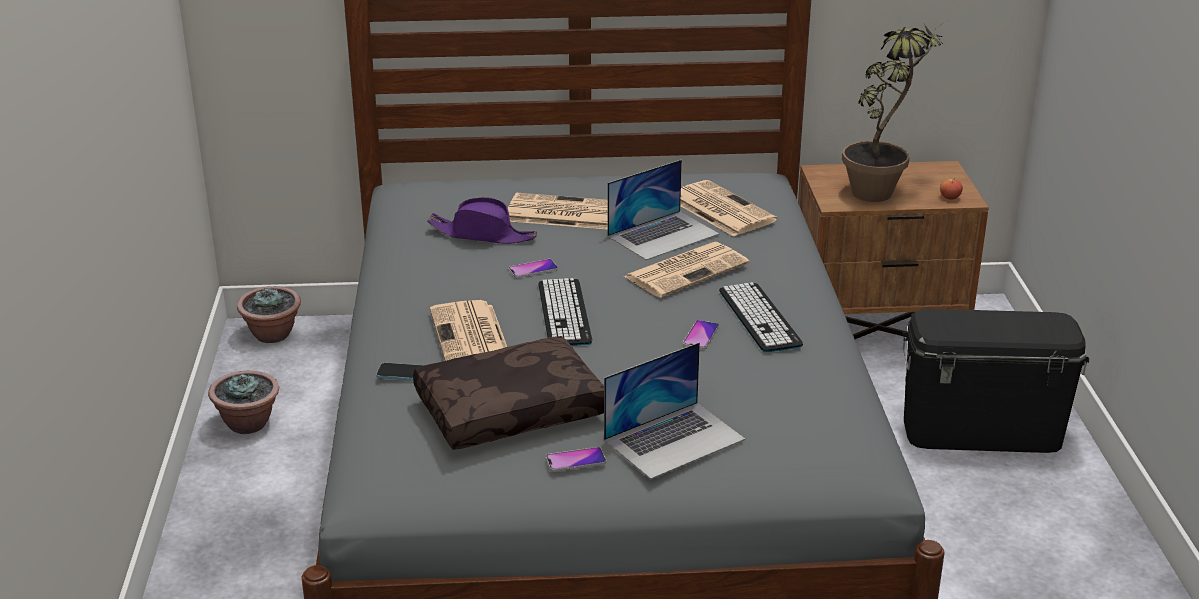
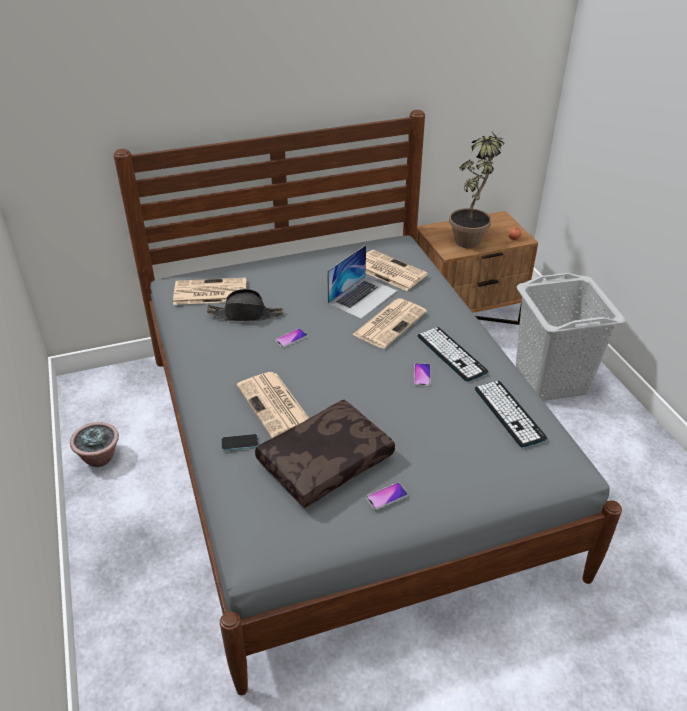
camera: 15 degrees left, 10 degrees up
(273, 335) = (93, 384): potted plant -> none
(483, 234) = (245, 314): purple hat -> black hat
(560, 213) = (289, 289): newspaper -> newspaper (209, 292)
(564, 313) = (327, 372): keyboard -> keyboard (509, 413)
(674, 439) = (443, 465): laptop -> none
(981, 431) = (551, 379): black storage box -> grey laundry basket

